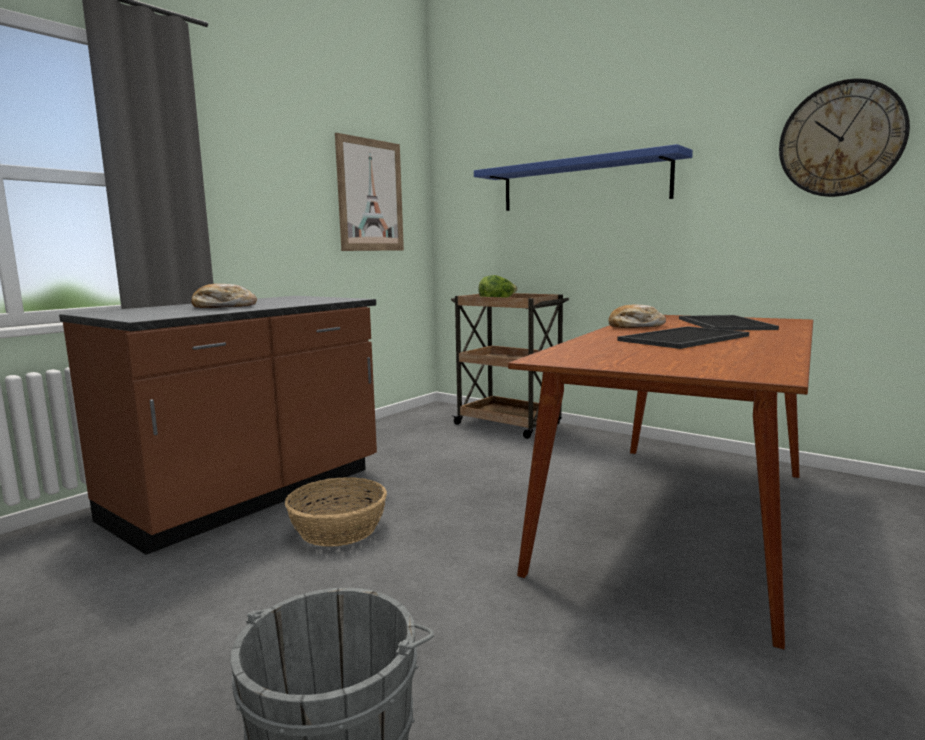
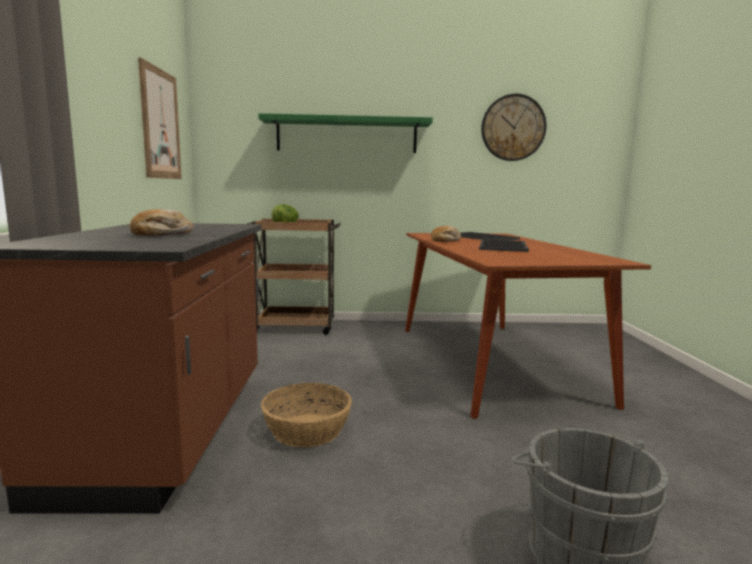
camera: 40 degrees left, 0 degrees up
(582, 184) = (346, 135): blue shelf -> green shelf

